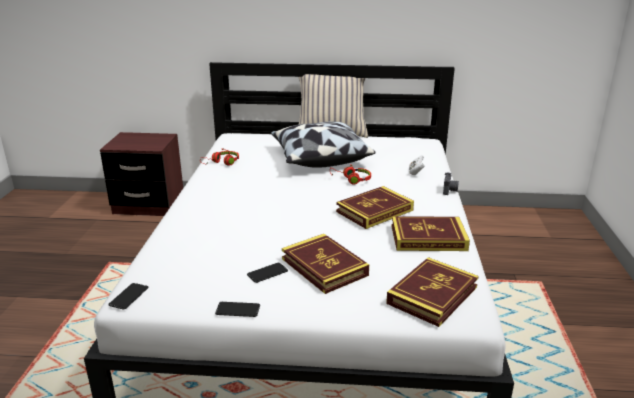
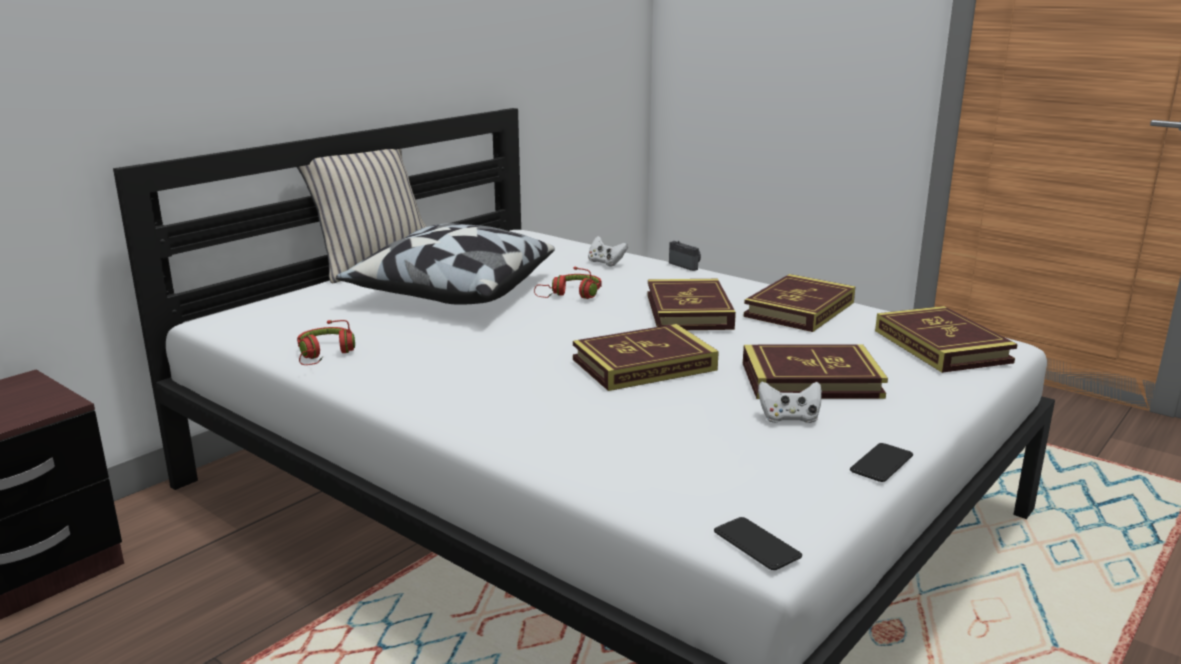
camera: 55 degrees left, 5 degrees down
(267, 273) = (789, 418): phone -> white game controller
(289, 221) = (644, 365): none -> book

